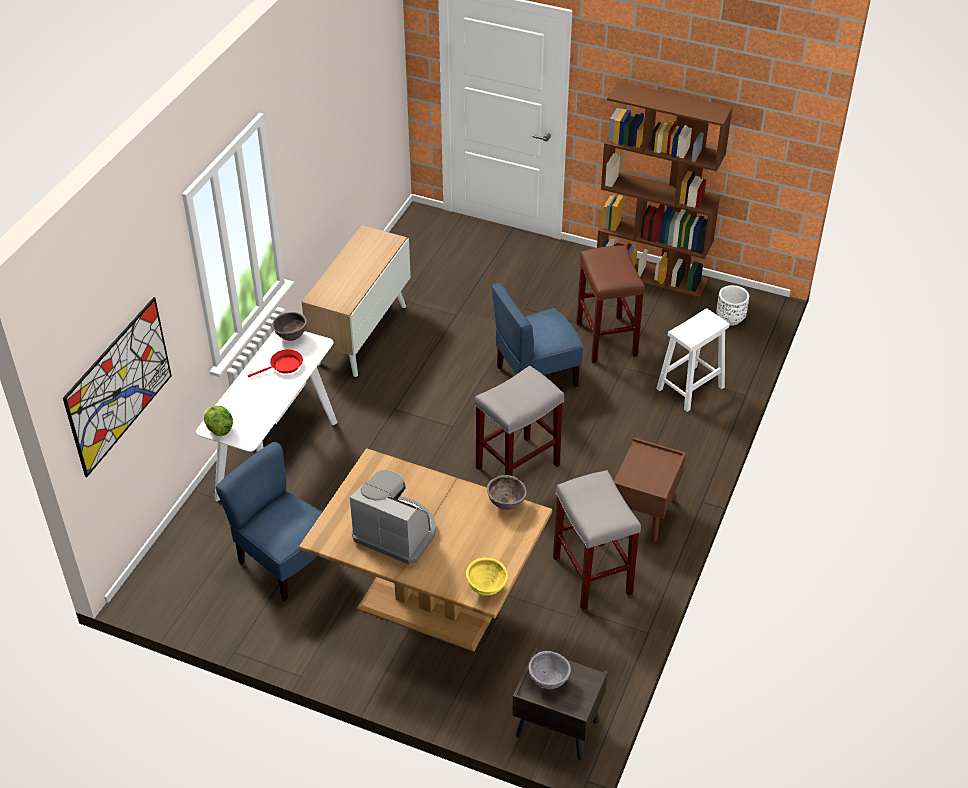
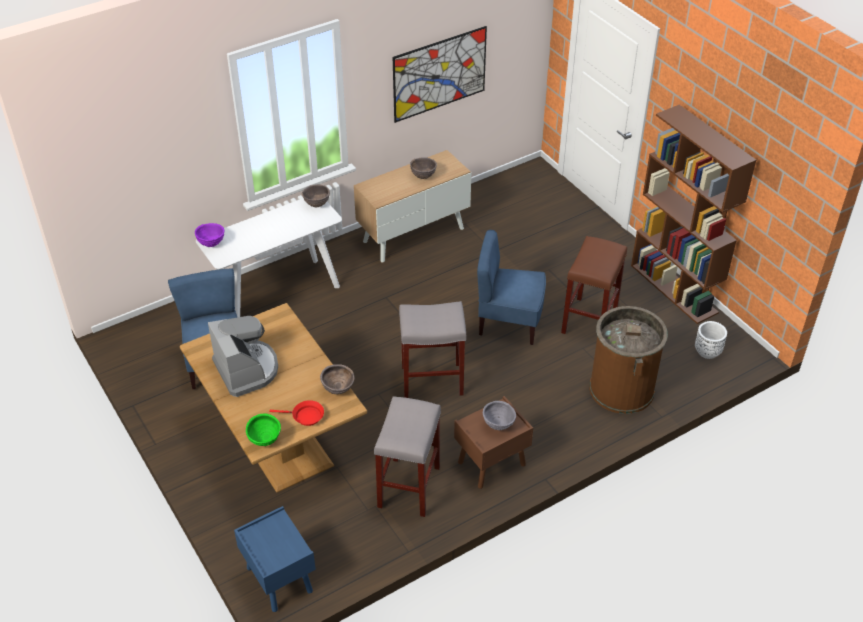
camera: 35 degrees right, 0 degrees up
(119, 386) = (127, 176): picture -> picture (439, 74)
(219, 429) = (211, 244): lettuce -> purple bowl
(284, 366) = (292, 222): red frying pan -> red frying pan (305, 416)
(365, 262) = (423, 176): none -> brown bowl
(486, 589) = (264, 440): yellow bowl -> green bowl
(548, 681) = (268, 535): grey bowl -> grey bowl (498, 425)
(556, 728) = (279, 579): brown nightstand -> blue nightstand
(691, 387) = (621, 389): white stool -> brown trash can

